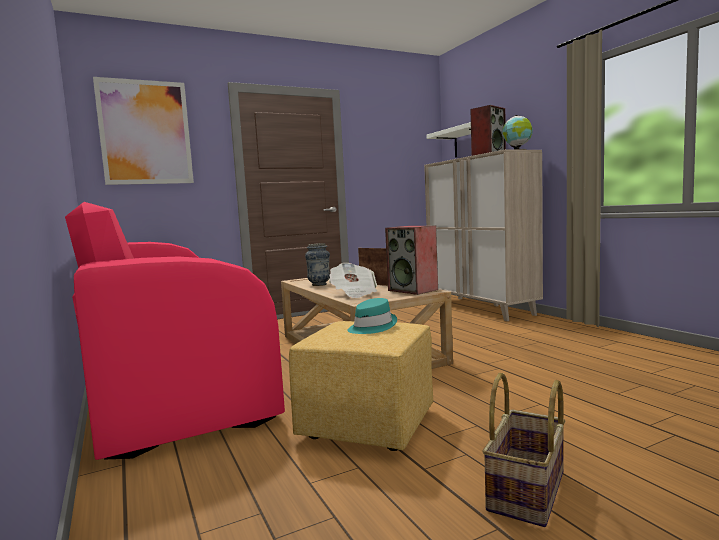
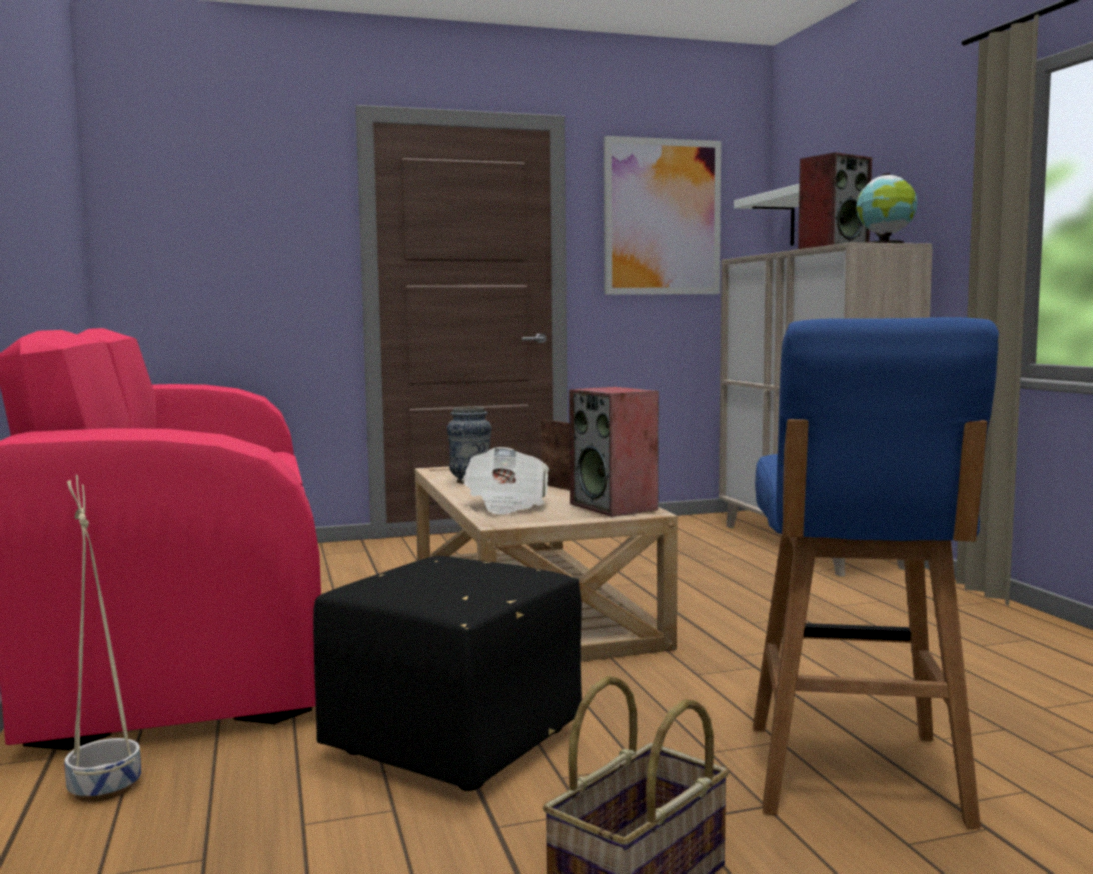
camera: 10 degrees right, 0 degrees up
(145, 132) = (207, 195): picture -> picture (662, 217)
(169, 477) = (104, 787): none -> beige planter
(369, 426) = (456, 744): yellow ottoman -> black ottoman
(371, 327) = (470, 573): turquoise hat -> none
(590, 417) = (854, 776): none -> blue stool

